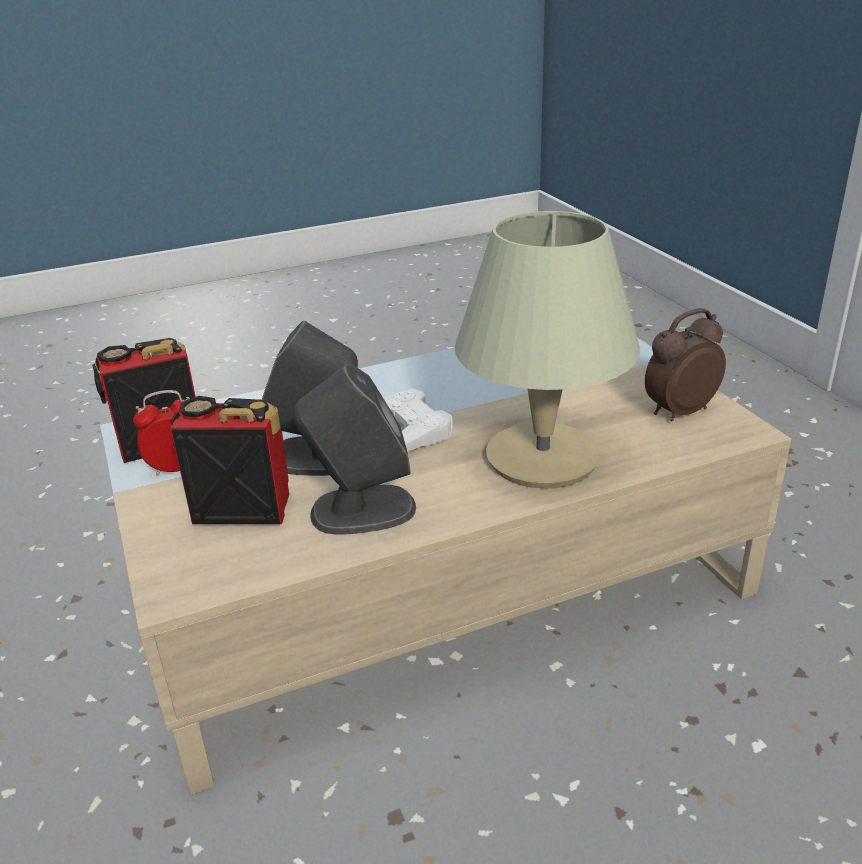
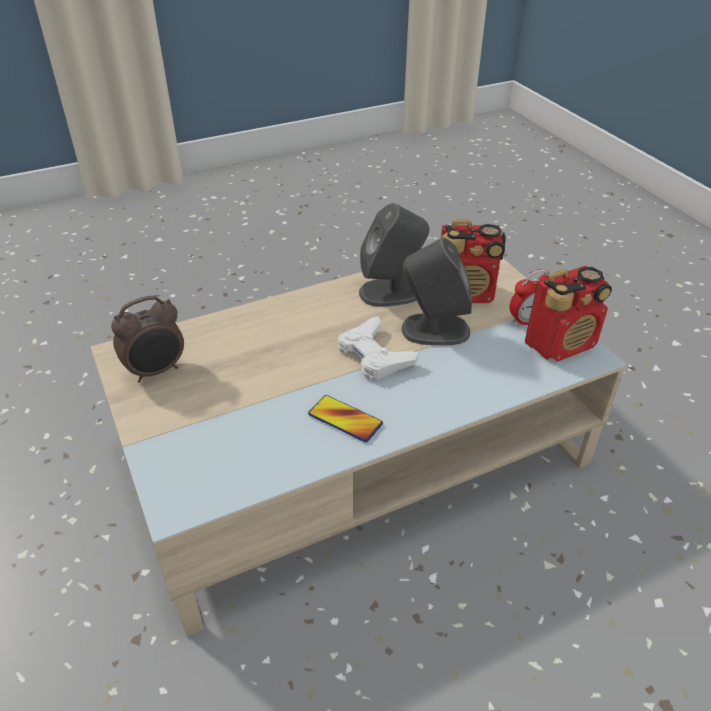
camera: 175 degrees right, 10 degrees up
(447, 376) = (345, 419): none -> phone
(541, 458) = (275, 328): beige table lamp -> none

